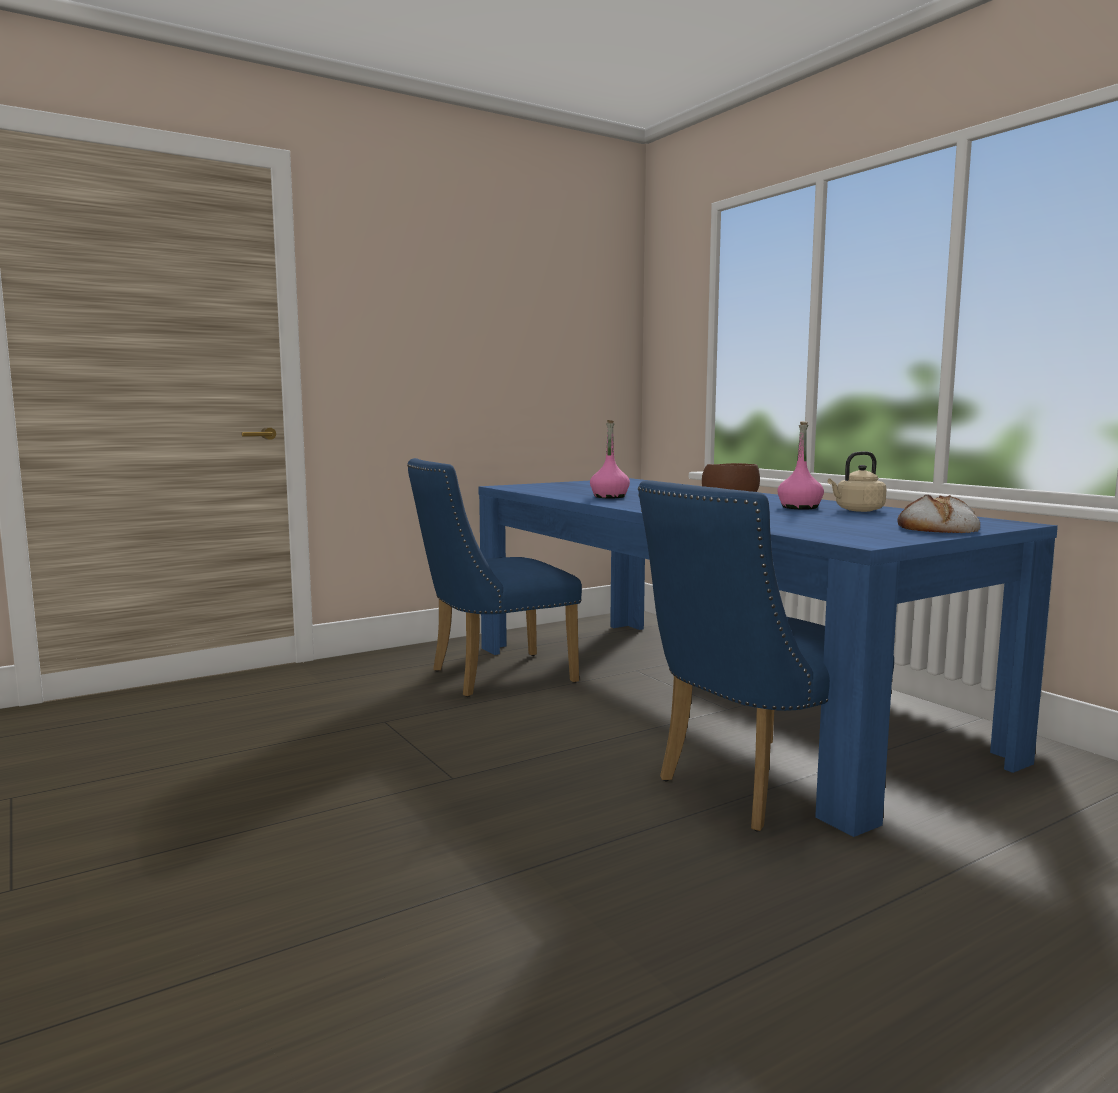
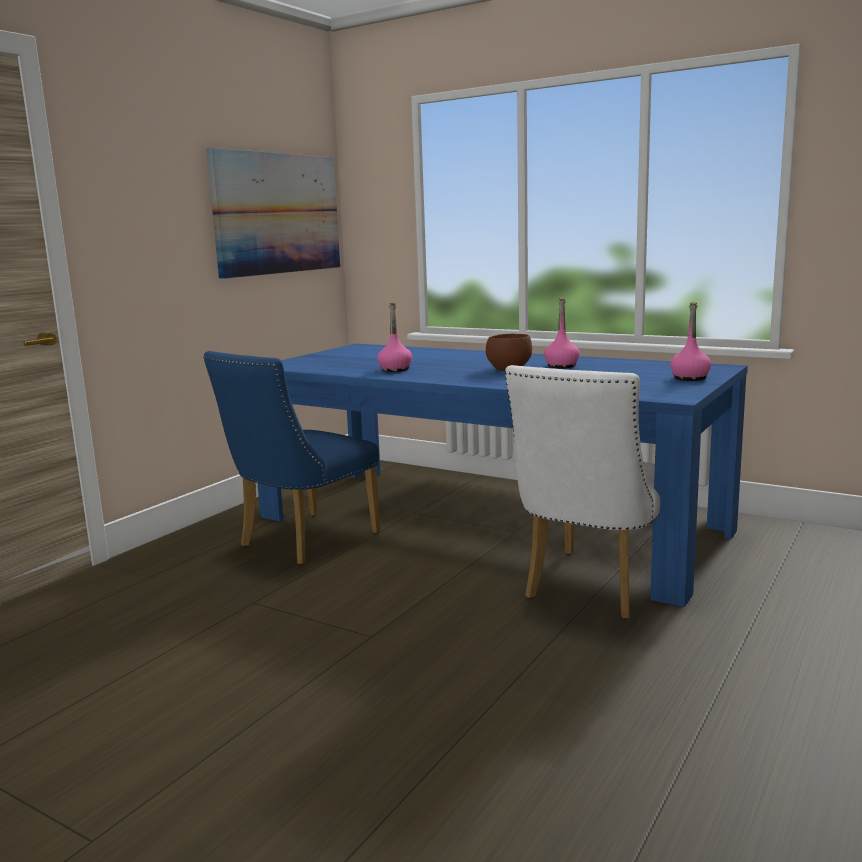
camera: 25 degrees left, 5 degrees up
(555, 333) = (277, 214): none -> picture
(751, 788) = (591, 589): blue chair -> white chair
(857, 510) = (605, 364): beige kettle -> none
(936, 528) = (690, 378): bread -> pink bottle

